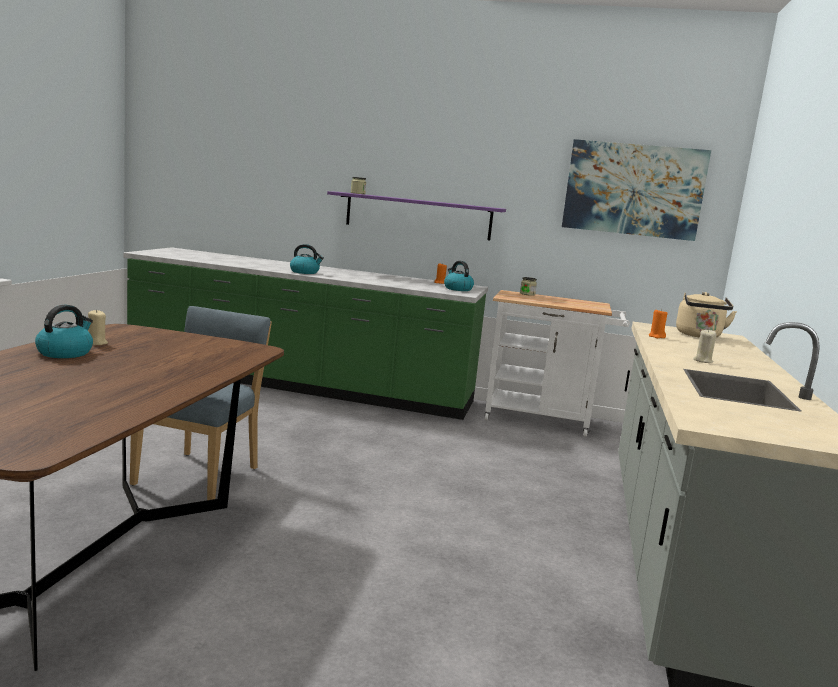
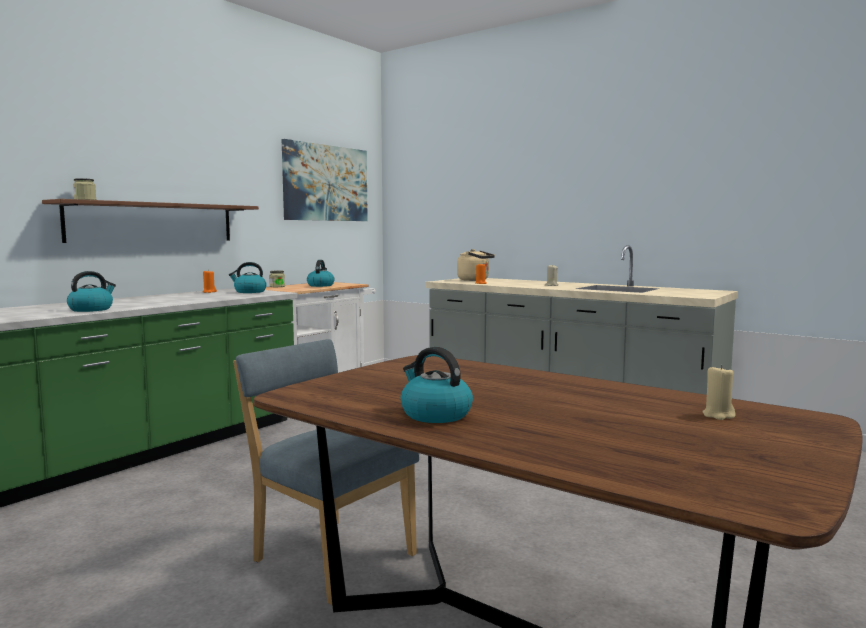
camera: 65 degrees left, 5 degrees down
(96, 343) = (381, 404): beige candle -> beige candle (718, 415)
(418, 216) = (153, 222): purple shelf -> brown shelf
(563, 302) = (320, 285): none -> kettle

